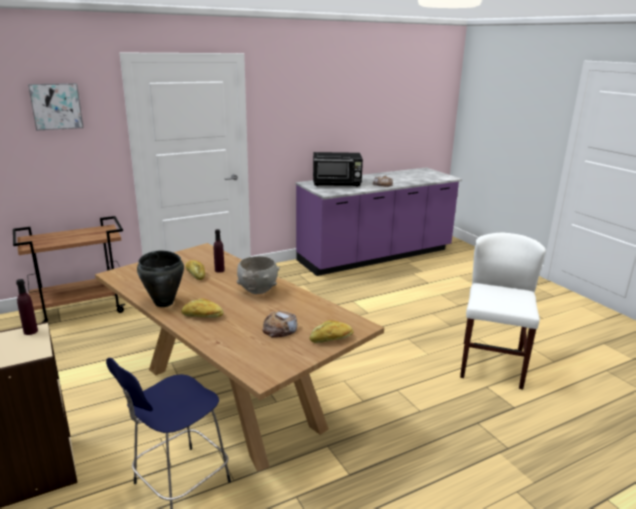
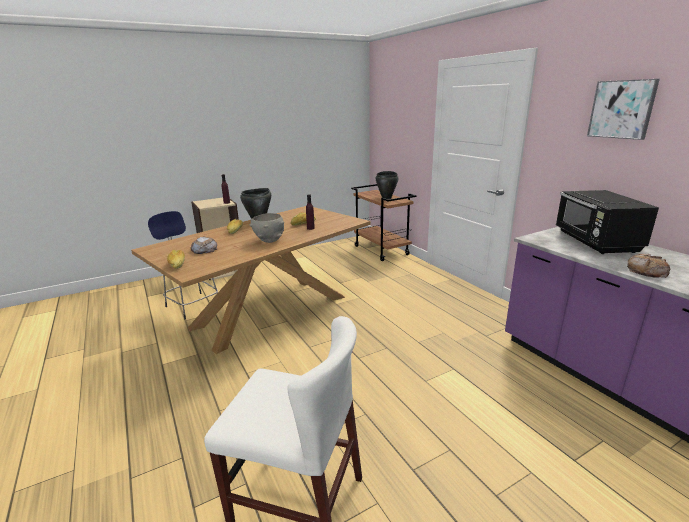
camera: 90 degrees right, 0 degrees up
(56, 106) = (404, 105): picture -> picture (622, 109)
(80, 234) = (386, 198): none -> black cooking pot

